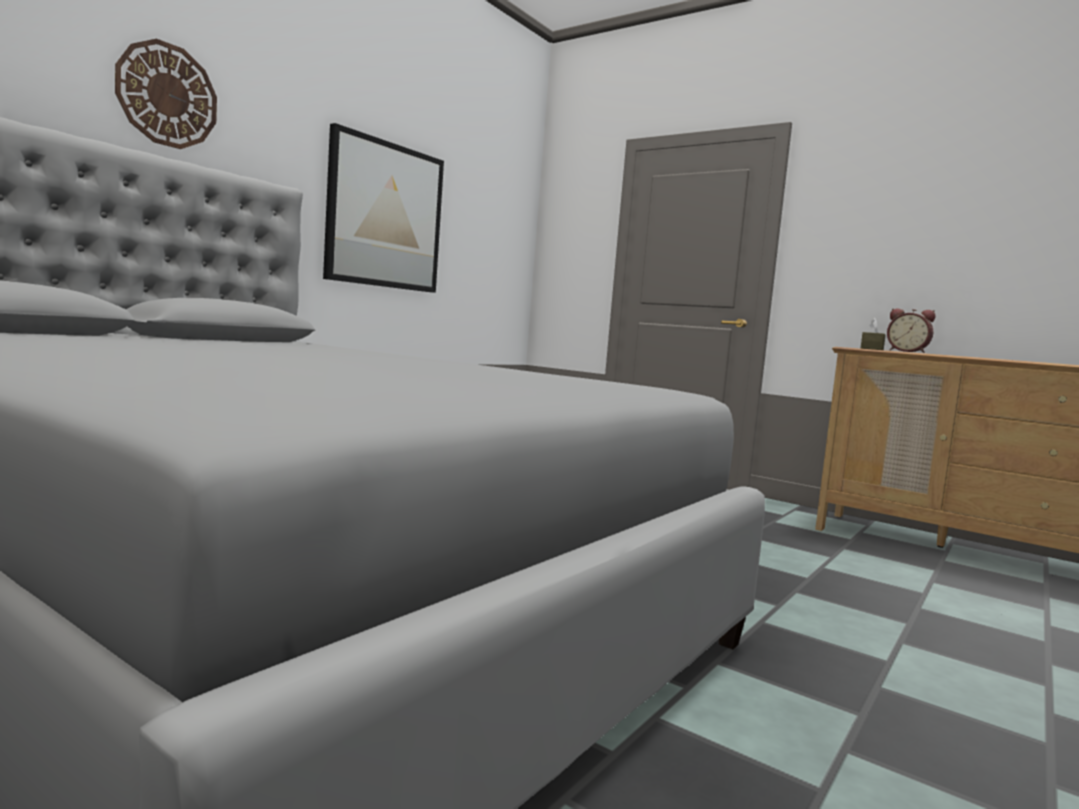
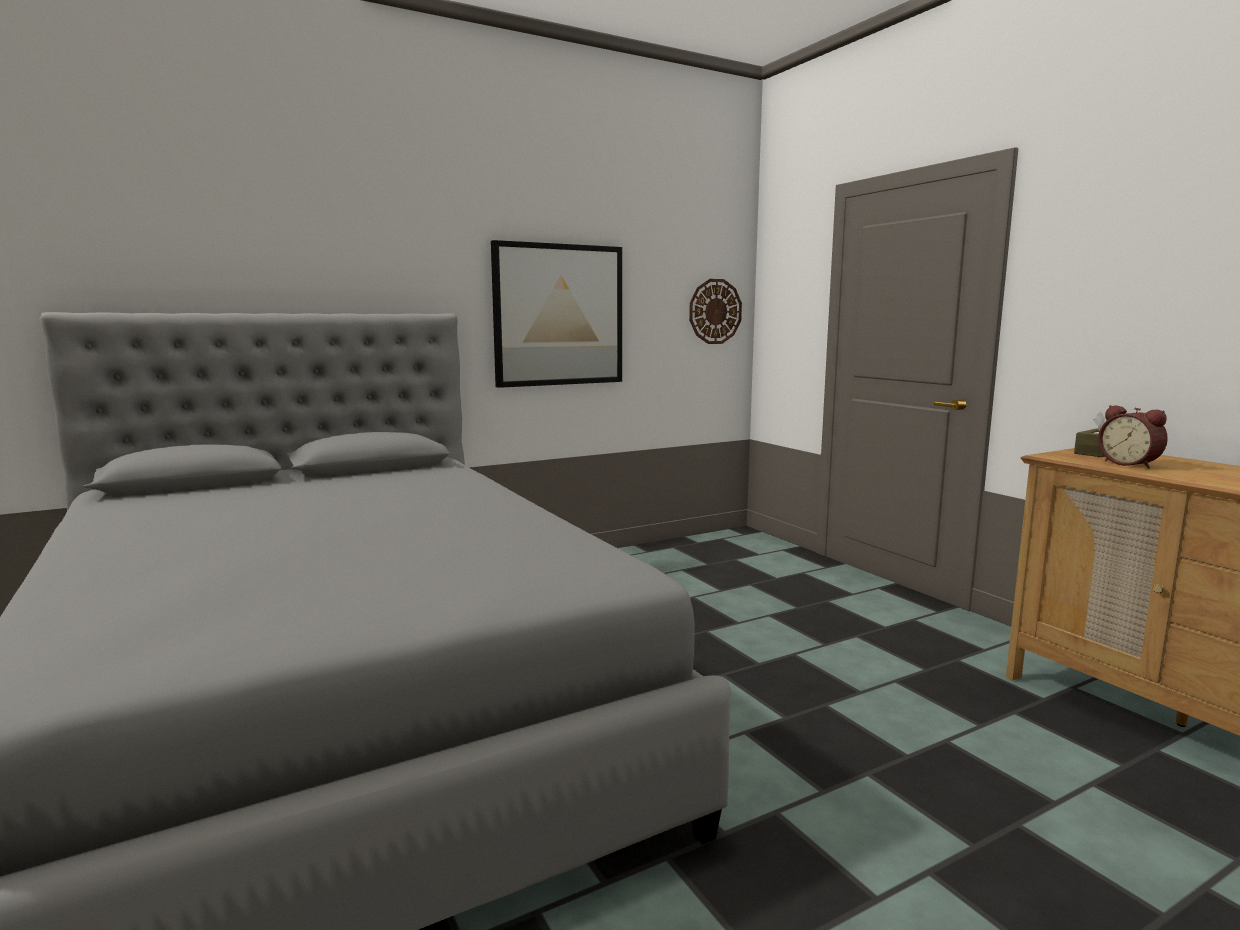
camera: 25 degrees right, 5 degrees up
(167, 95) = (332, 255): wall clock -> wall clock (715, 311)

